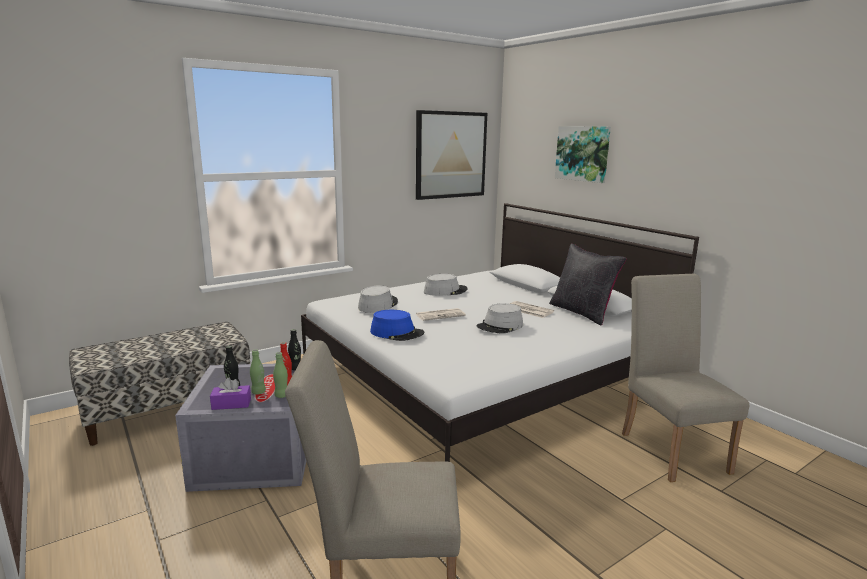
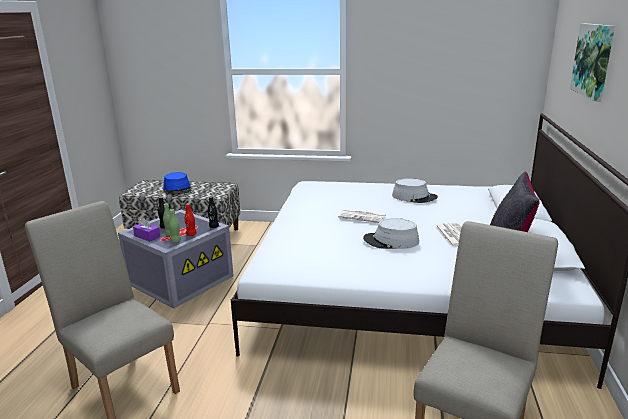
camera: 45 degrees right, 5 degrees up
(378, 305) = (332, 195): grey hat -> none
(397, 333) = (301, 221): blue hat -> blue hat (178, 189)
(450, 155) = (476, 55): picture -> none

